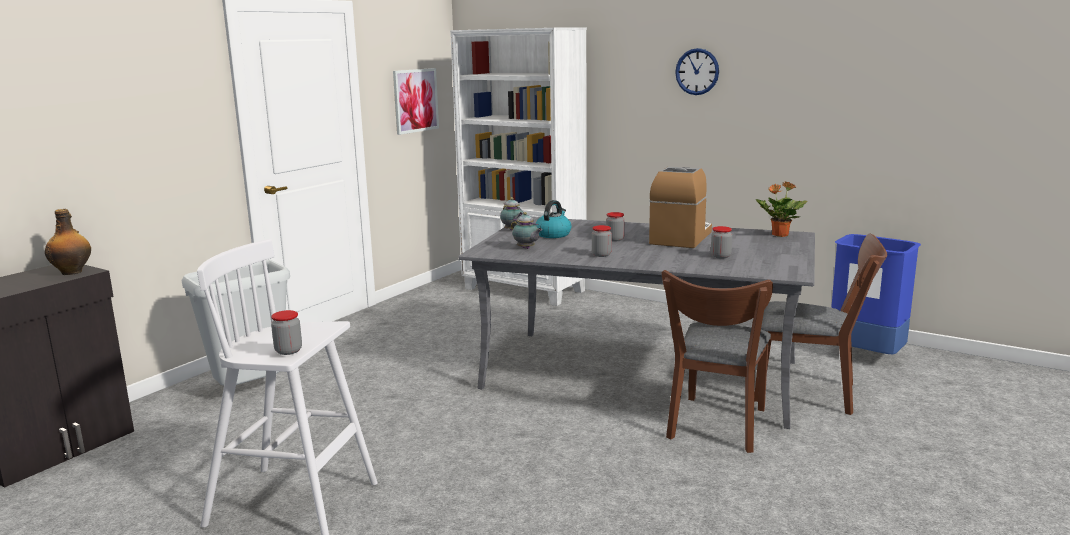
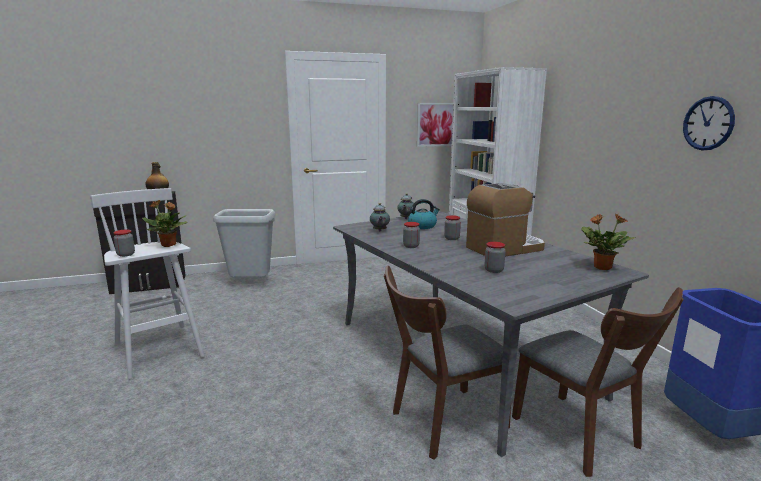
camera: 40 degrees right, 0 degrees up
(304, 327) = (169, 245): none -> potted plant
(697, 71) = (619, 104): wall clock -> wall clock (708, 123)

